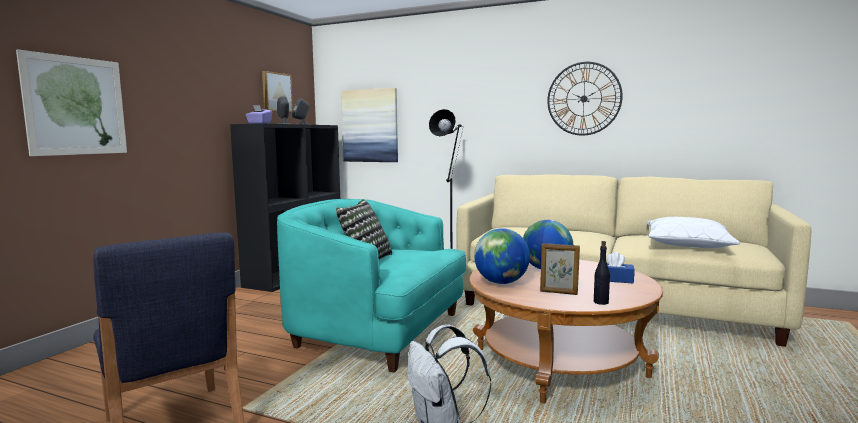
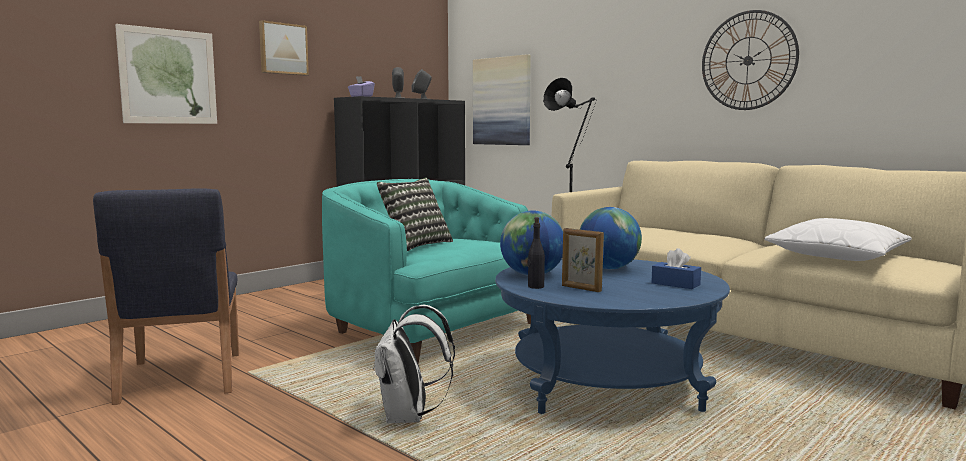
camera: 20 degrees right, 0 degrees up
(276, 92) = (395, 63): picture -> picture (282, 49)
(559, 363) = (606, 382): brown coffee table -> blue coffee table
(600, 302) = (613, 300): black bottle -> black bottle (535, 287)

